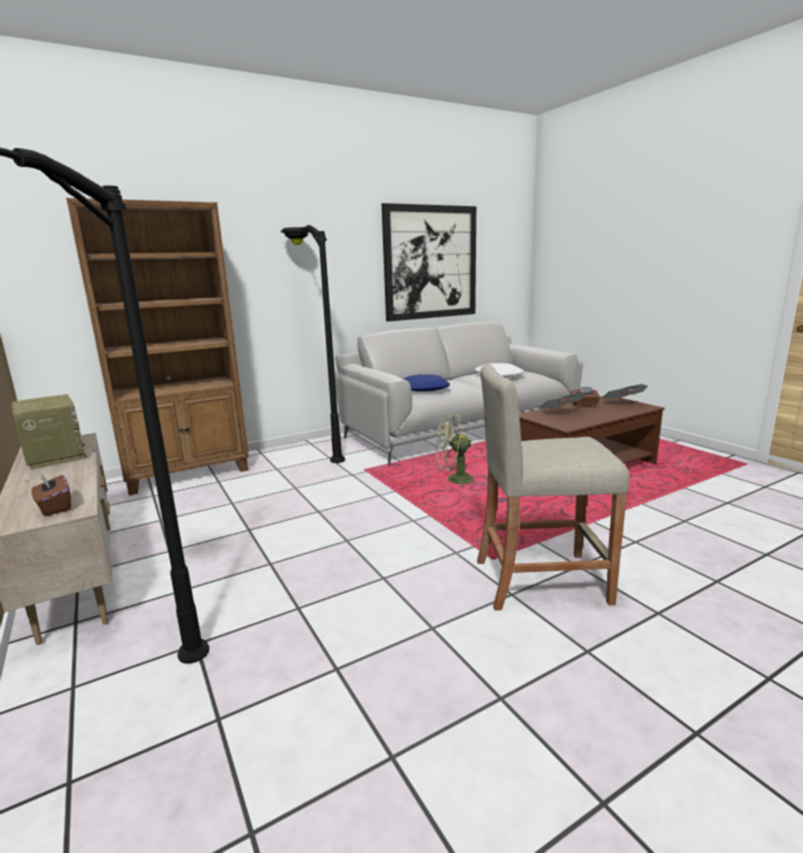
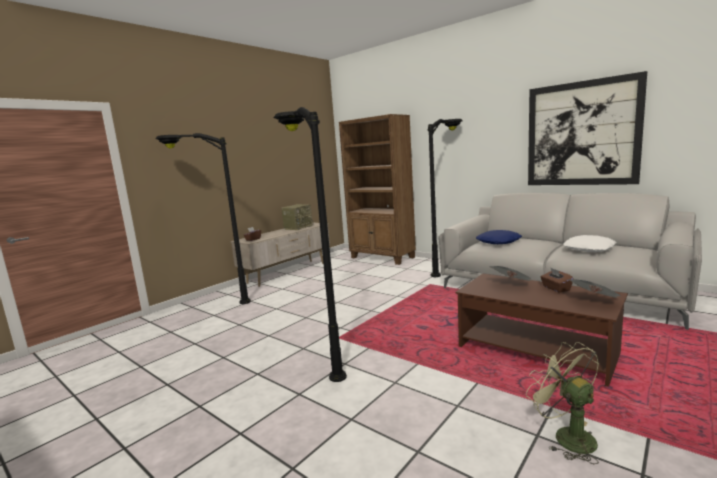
camera: 70 degrees right, 5 degrees down
(454, 480) = (441, 309): green fan -> green fan (566, 436)
(540, 580) = (320, 354): beige stool -> black floor lamp

